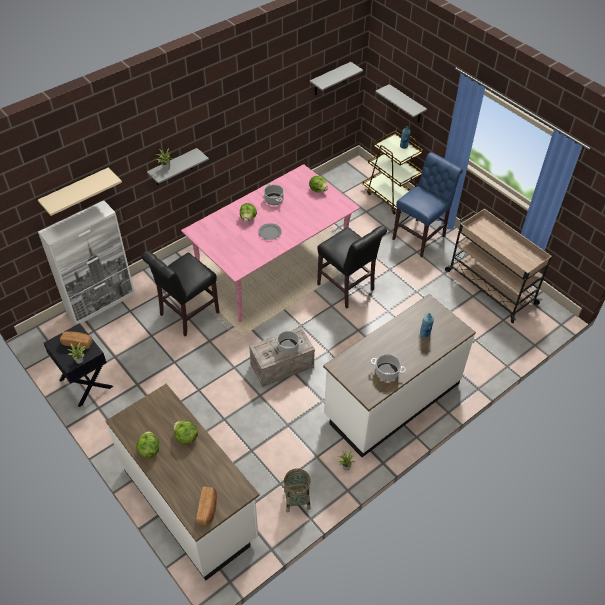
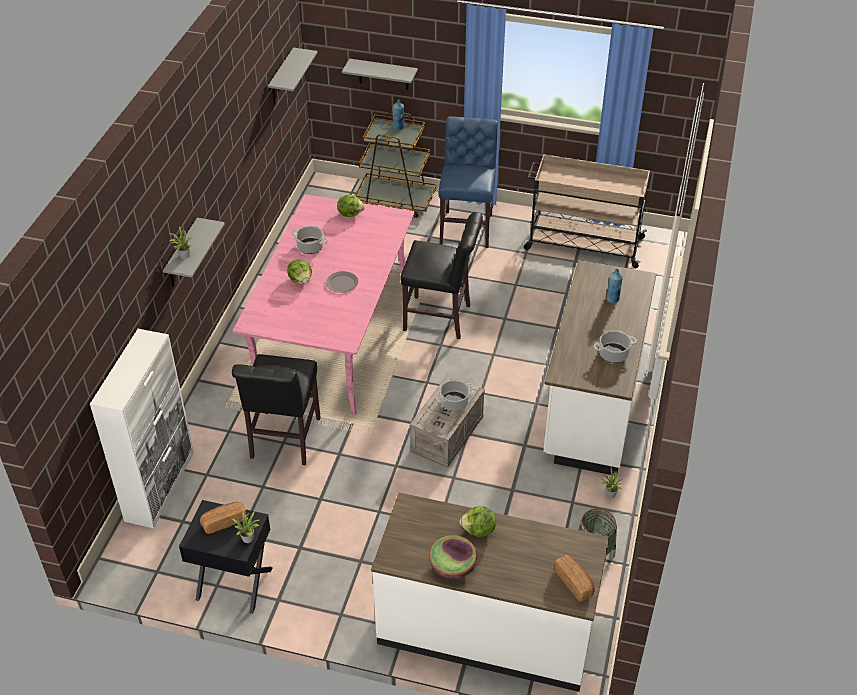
camera: 35 degrees left, 5 degrees down
(76, 192) = (110, 328): beige shelf -> none
(149, 450) = (452, 566): lettuce -> bowl

